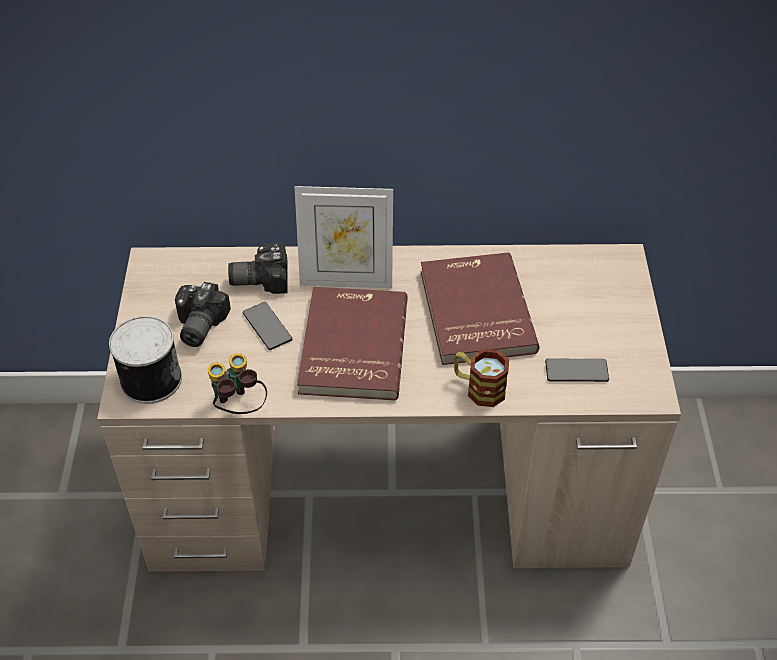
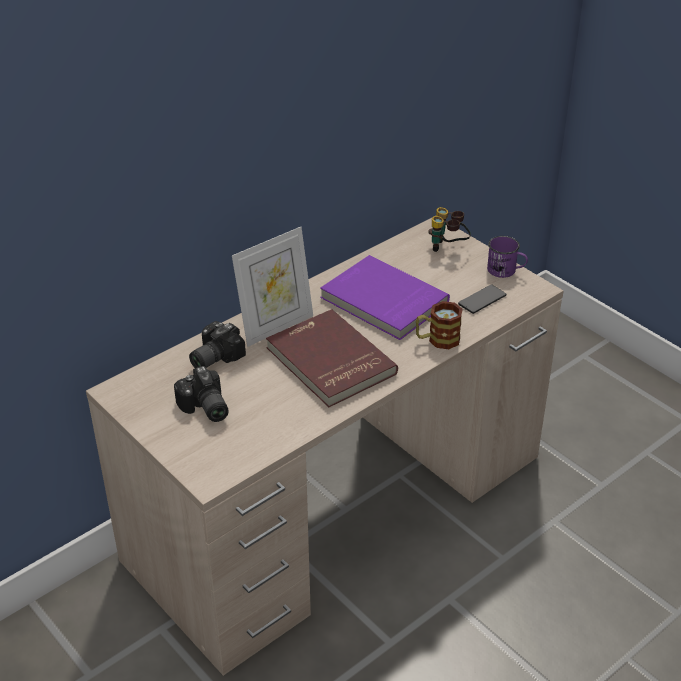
camera: 40 degrees left, 10 degrees down
(149, 379) = (211, 459): can -> none
(238, 407) = (298, 437): binoculars -> binoculars (448, 248)
(267, 326) = (256, 382): phone -> none
(474, 312) = (382, 301): red book -> purple book
(642, 352) = (506, 271): none -> purple mug

